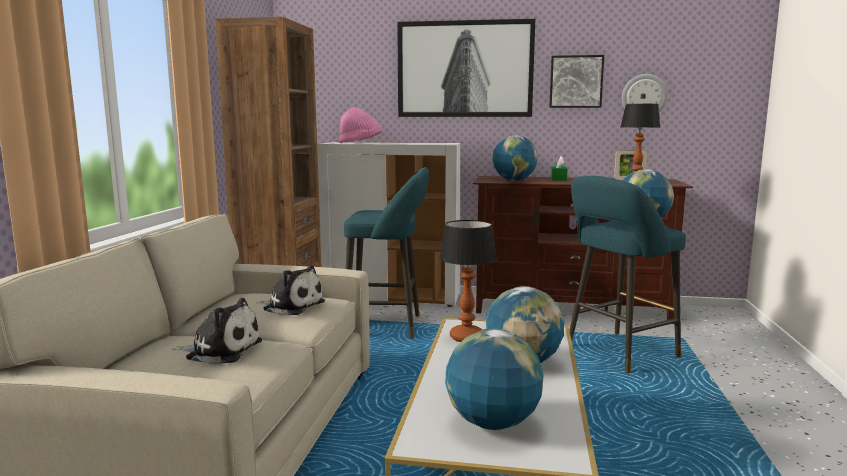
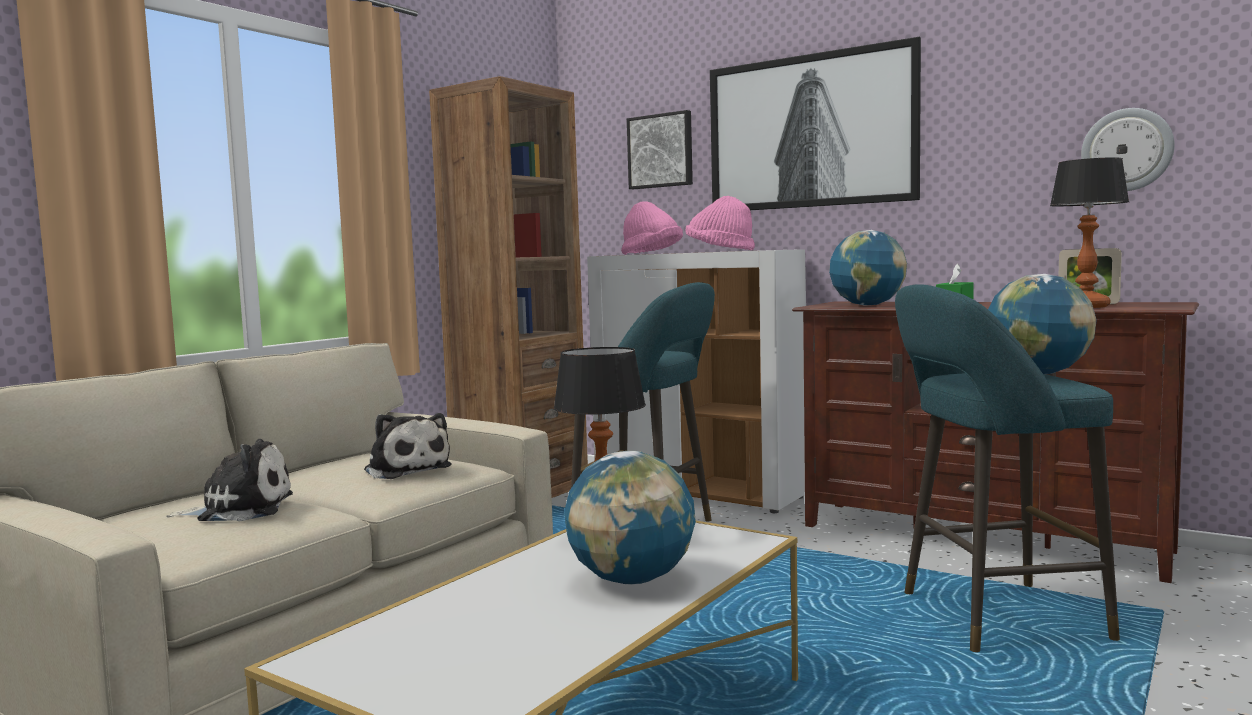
camera: 25 degrees right, 5 degrees down
(221, 350) = (240, 509): plush toy -> plush toy turned 45 degrees counterclockwise
(409, 143) = (719, 251): none -> pink hat
(492, 423) = (448, 653): globe -> none
(576, 82) = (995, 135): picture -> picture (661, 151)

